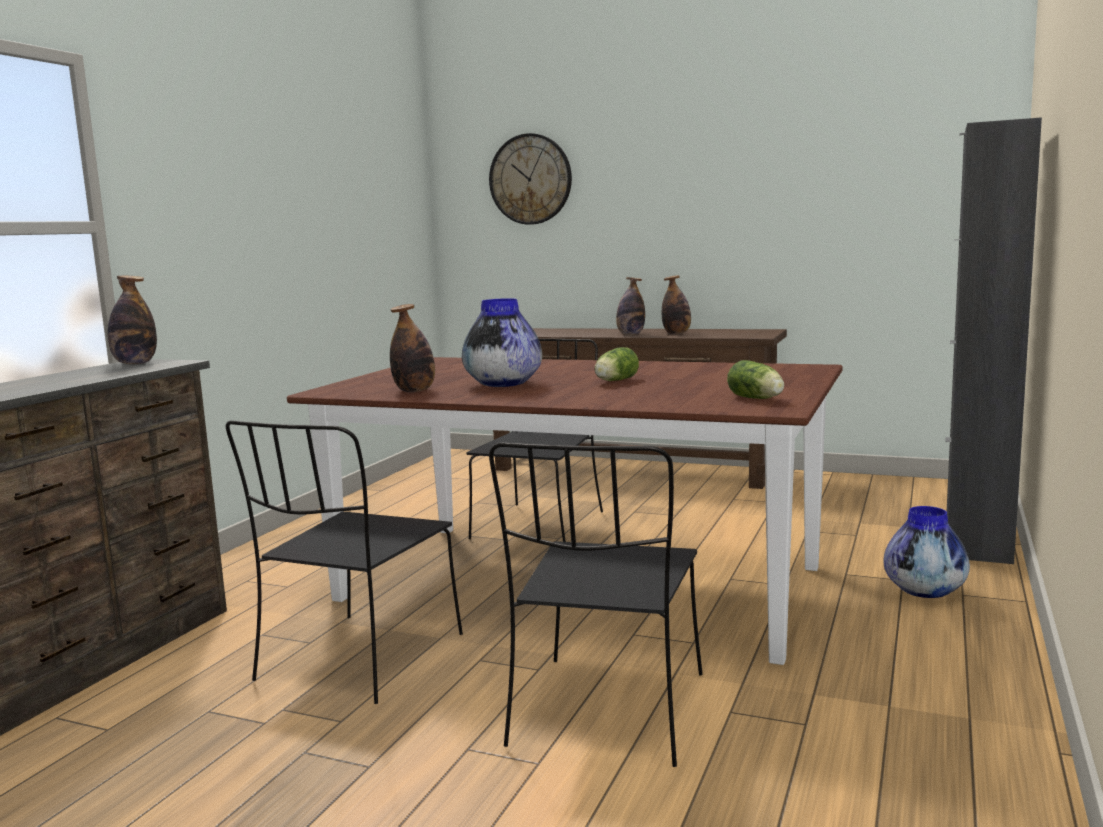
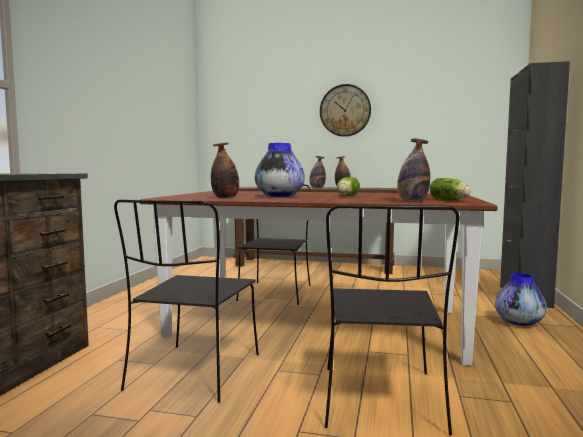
camera: 10 degrees left, 5 degrees down
(135, 363) = (34, 173): bottle -> bottle (412, 201)
(530, 179) = (257, 103): wall clock -> wall clock (345, 110)

